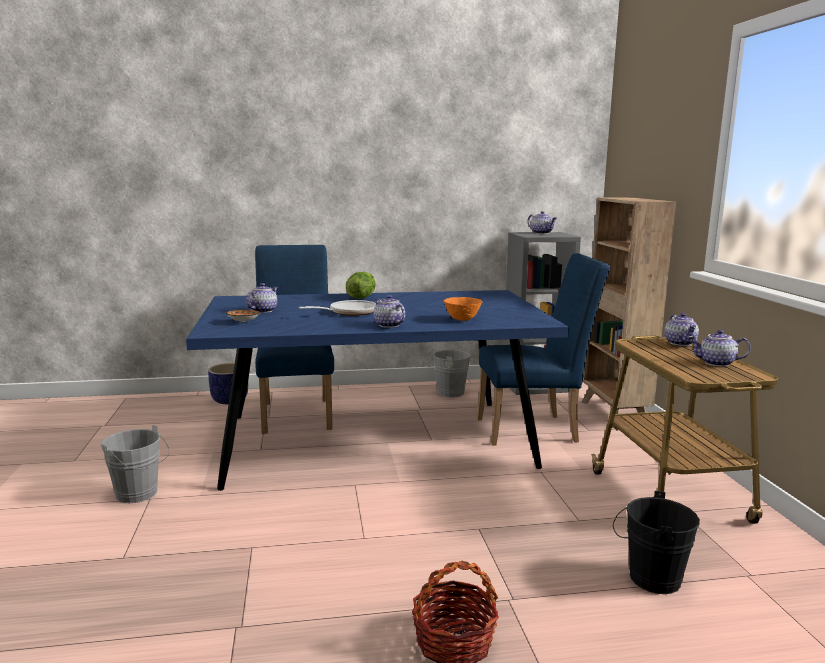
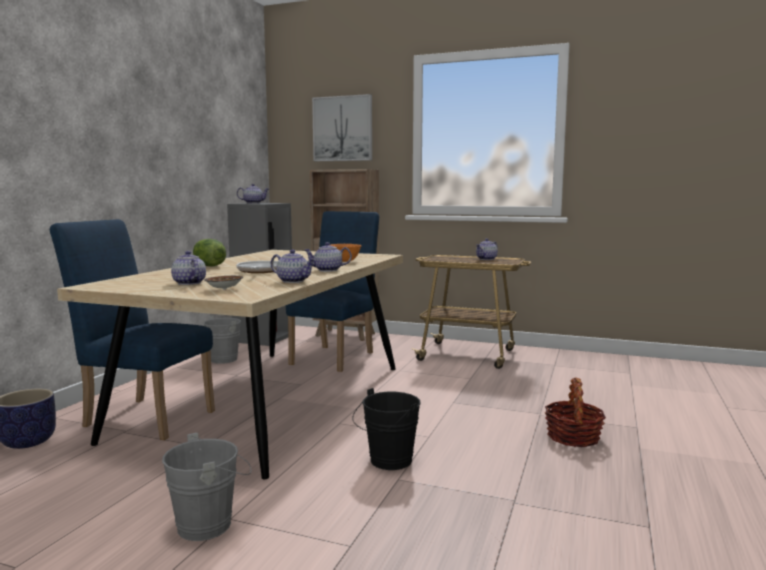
camera: 60 degrees left, 5 degrees down
(377, 440) = (269, 400): blue dining table -> beige dining table
(648, 577) = (542, 381): black bucket -> black bucket (387, 462)
(659, 141) = (343, 129): none -> picture
(681, 343) = (445, 256): teapot -> teapot (294, 281)

